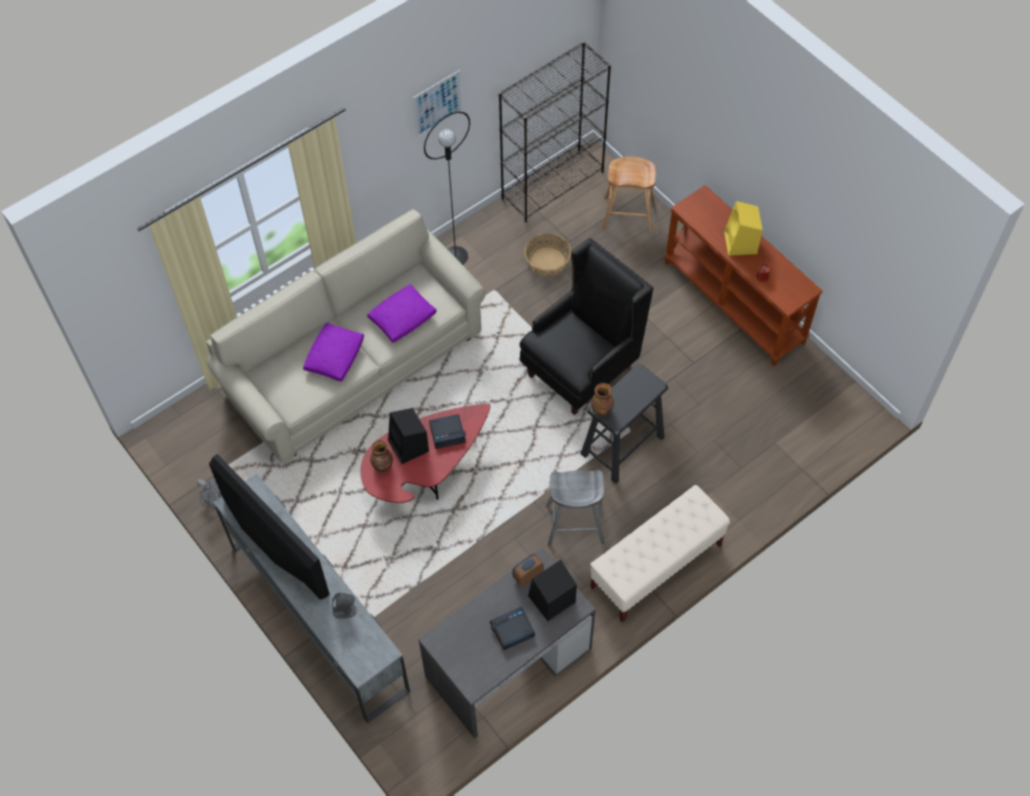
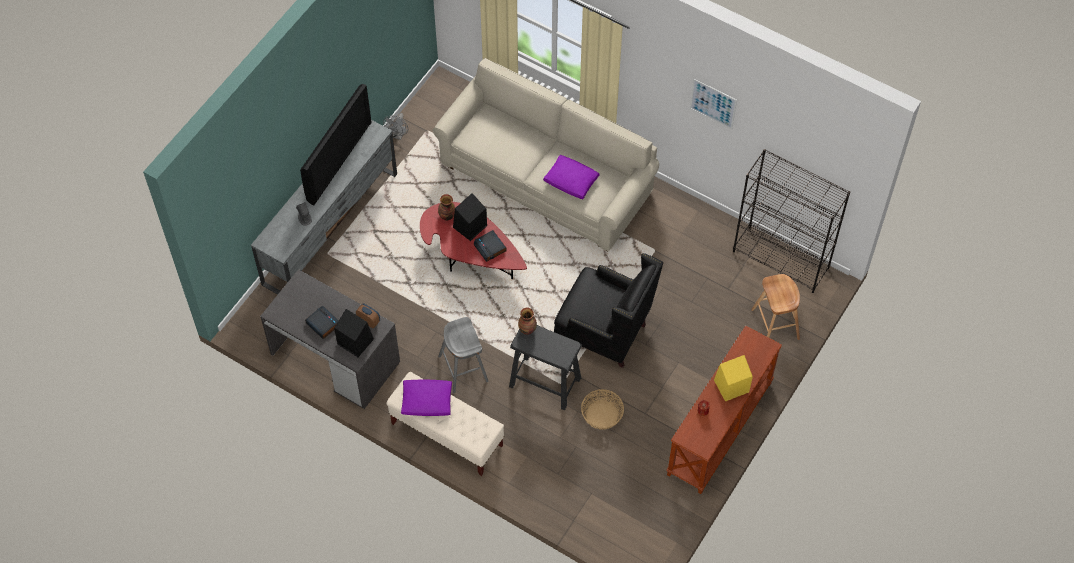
camera: 70 degrees right, 0 degrees up
(335, 356) = (519, 150): purple pillow -> purple pillow (427, 401)
(455, 256) = (676, 213): black floor lamp -> none
(547, 261) = (700, 279): basket -> basket (602, 415)

